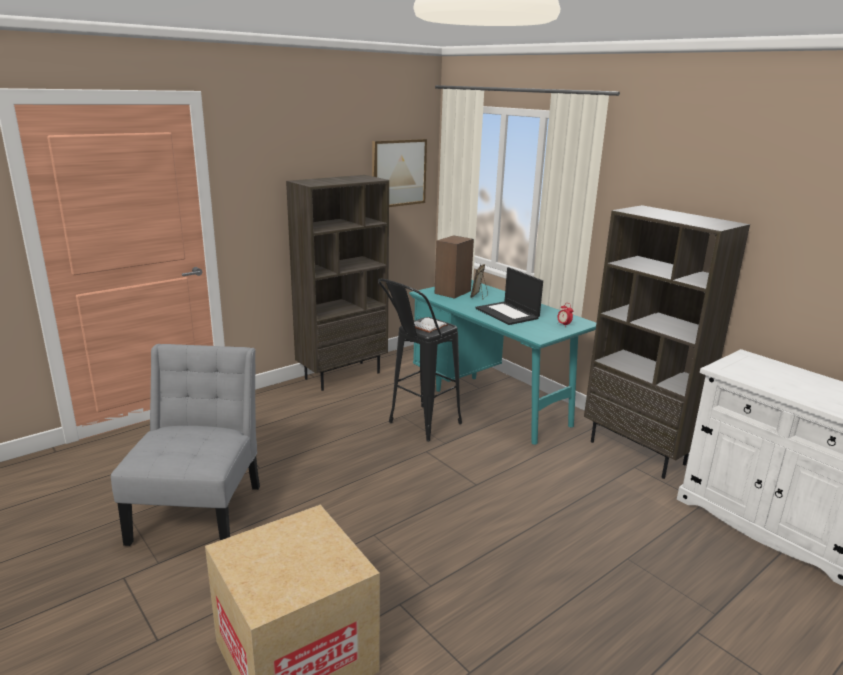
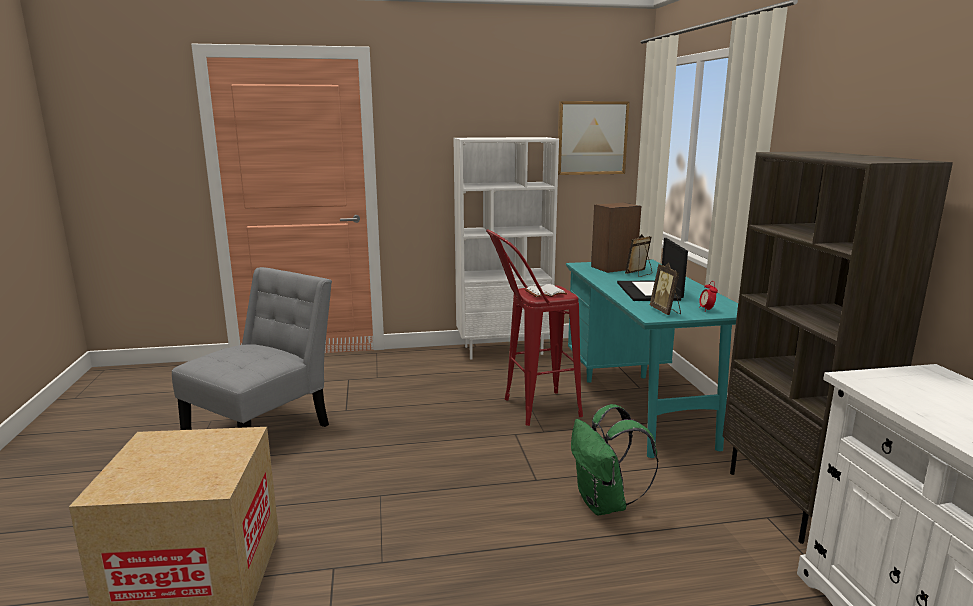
camera: 30 degrees right, 5 degrees down
(342, 375) = (503, 350): brown bookcase -> white bookcase
(417, 427) = (530, 410): black stool -> red stool
(537, 489) = (605, 504): none -> green backpack
(541, 331) = (665, 311): none -> picture frame

